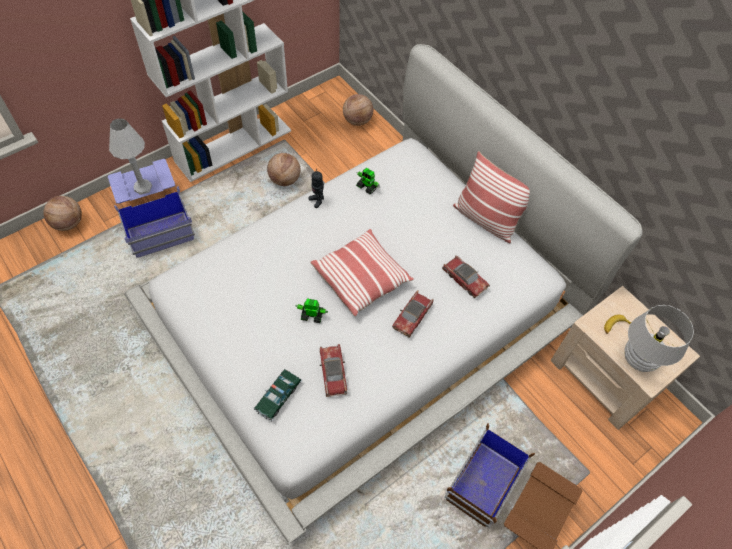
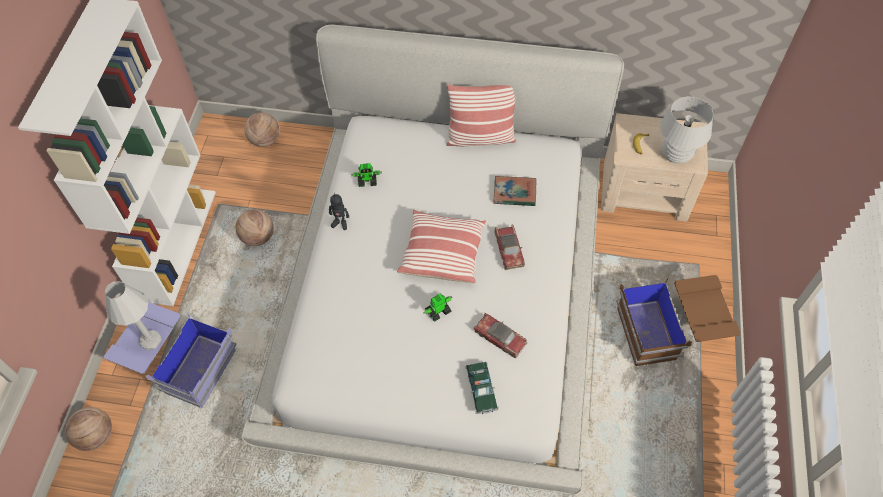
camera: 40 degrees left, 0 degrees up
(464, 279) = (514, 193): toy car -> book

